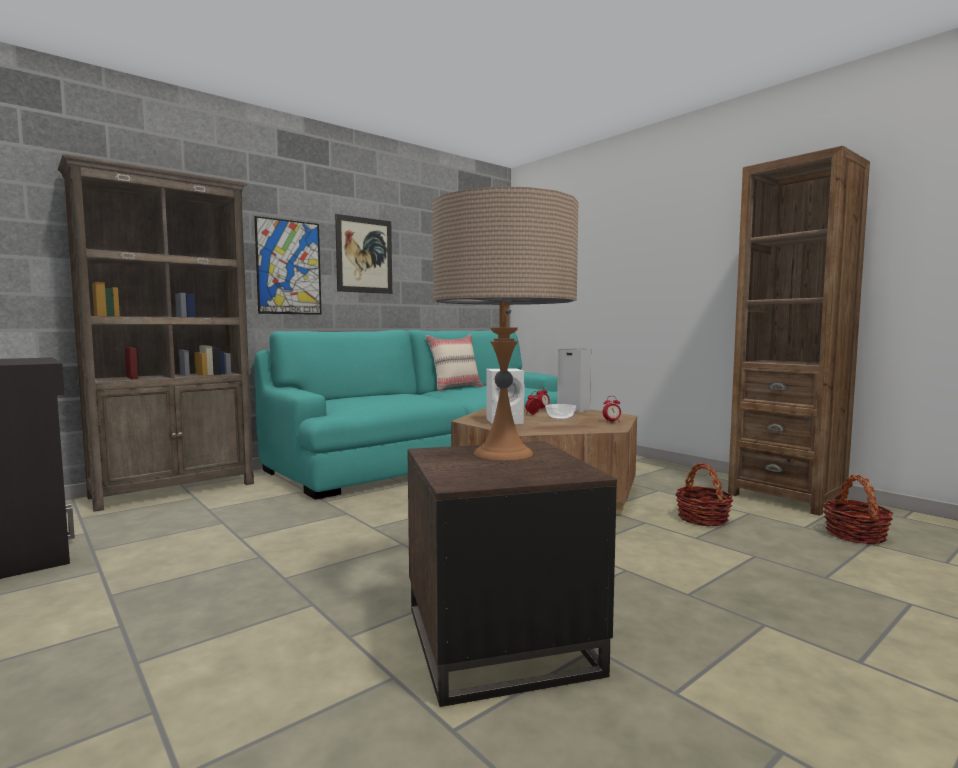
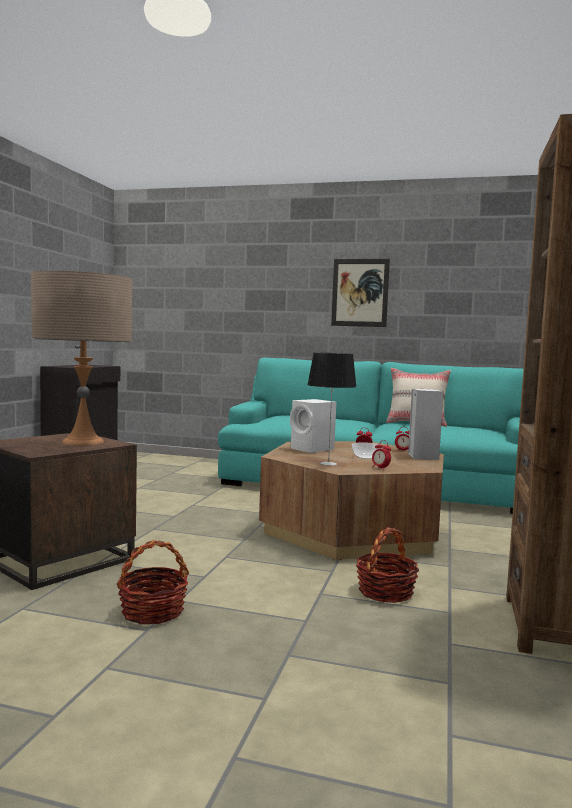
camera: 55 degrees right, 0 degrees up
(175, 490) = (192, 461): brown bookcase -> none
(289, 267) = (291, 307): picture -> none
(579, 427) = (328, 463): none -> table lamp
(855, 535) = (468, 674): basket -> basket (152, 612)

